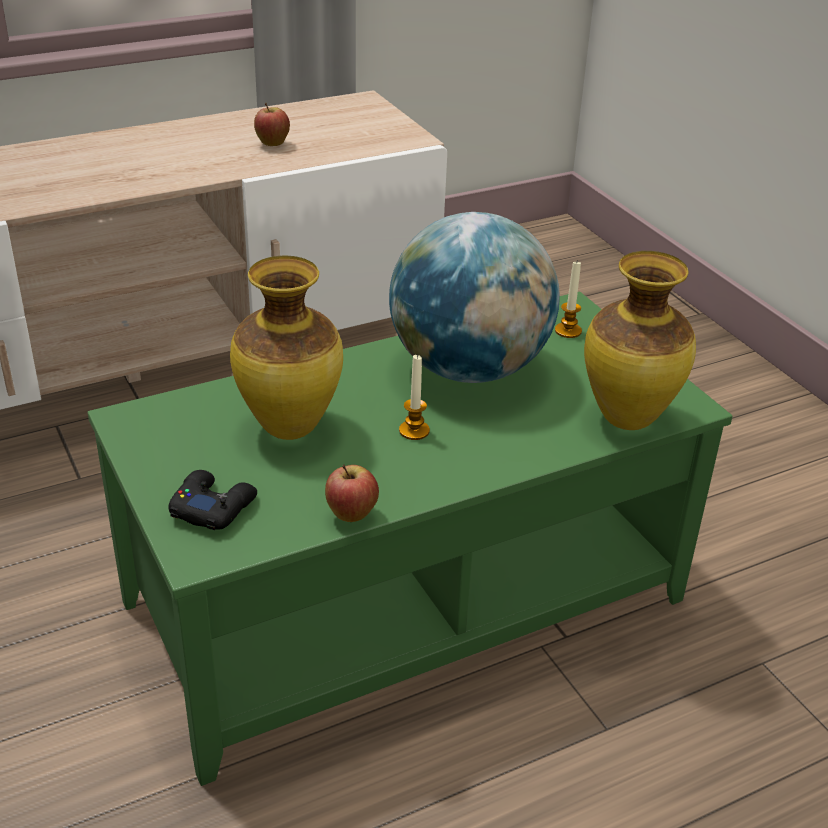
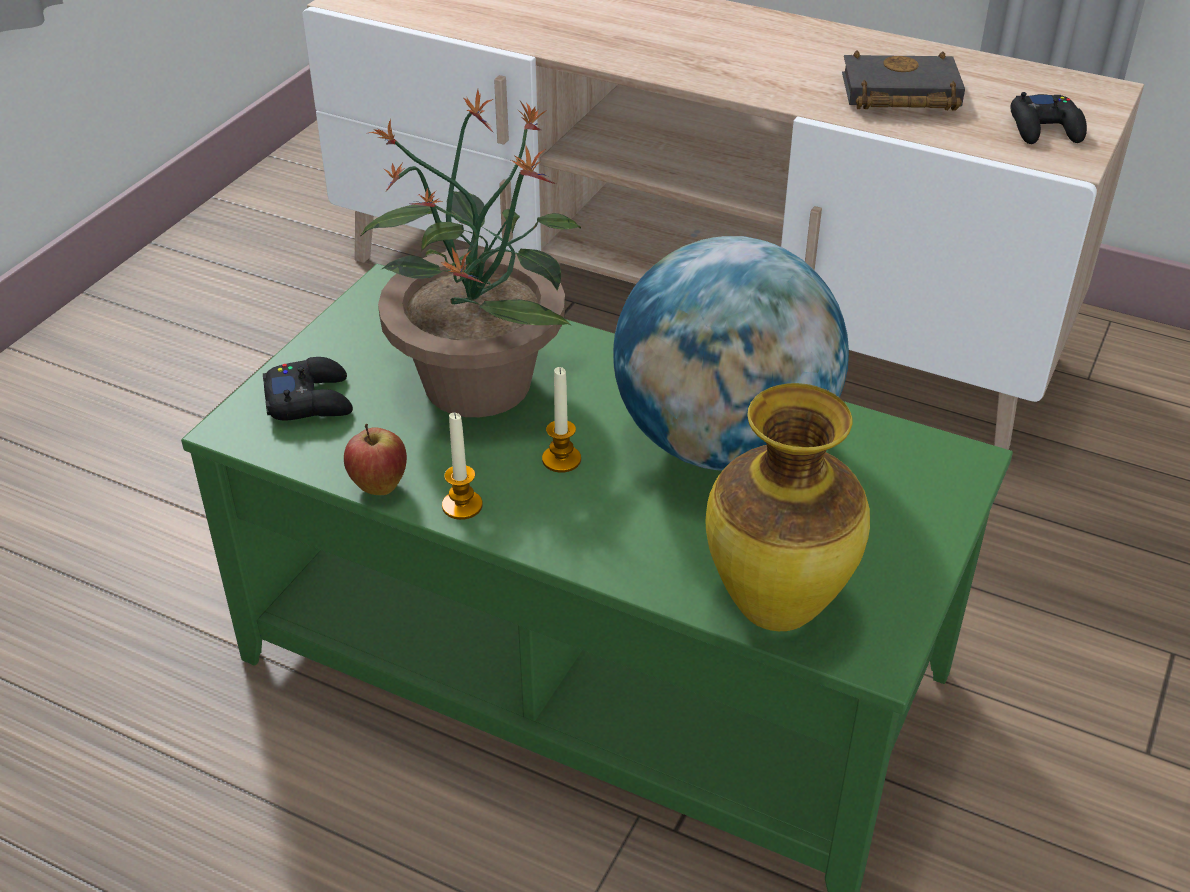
camera: 55 degrees right, 5 degrees up
(272, 144) = (897, 94): apple -> black book
(291, 427) = (478, 381): vase -> potted plant
(374, 129) = (1045, 128): none -> black game controller
(568, 331) = (904, 480): candle -> candle (462, 506)

